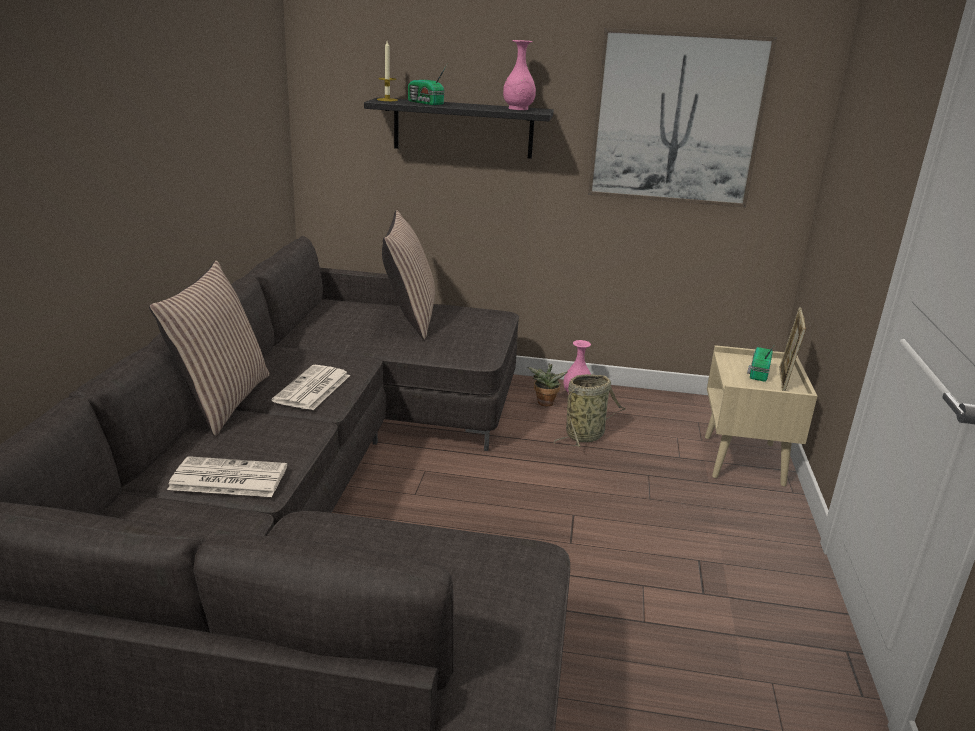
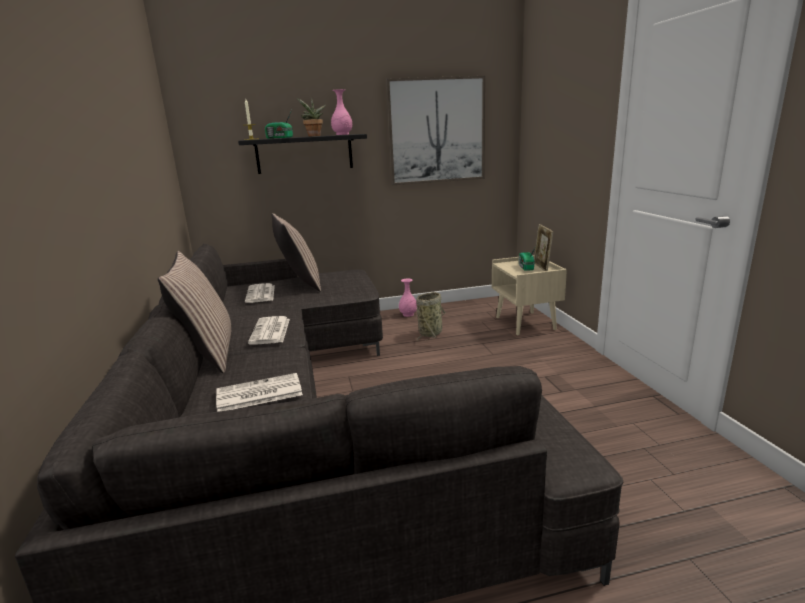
camera: 20 degrees left, 5 degrees down
(348, 324) = (261, 294): none -> newspaper
(544, 404) = (393, 323): potted plant -> potted plant (314, 136)

